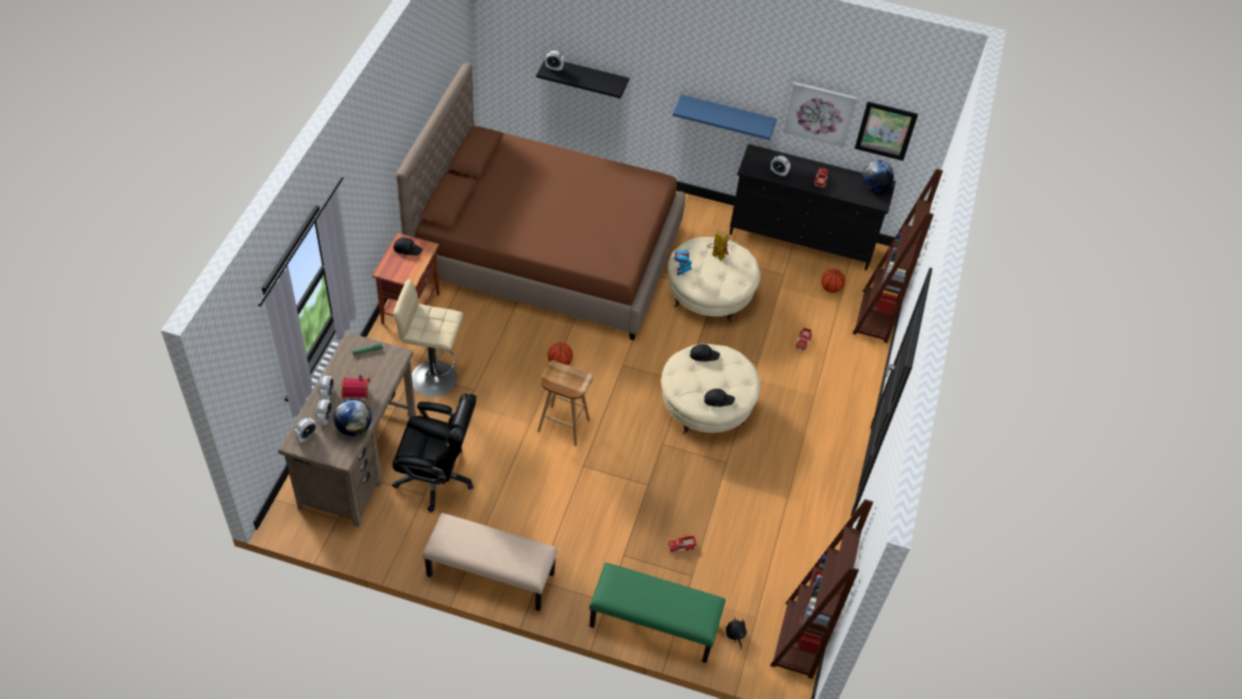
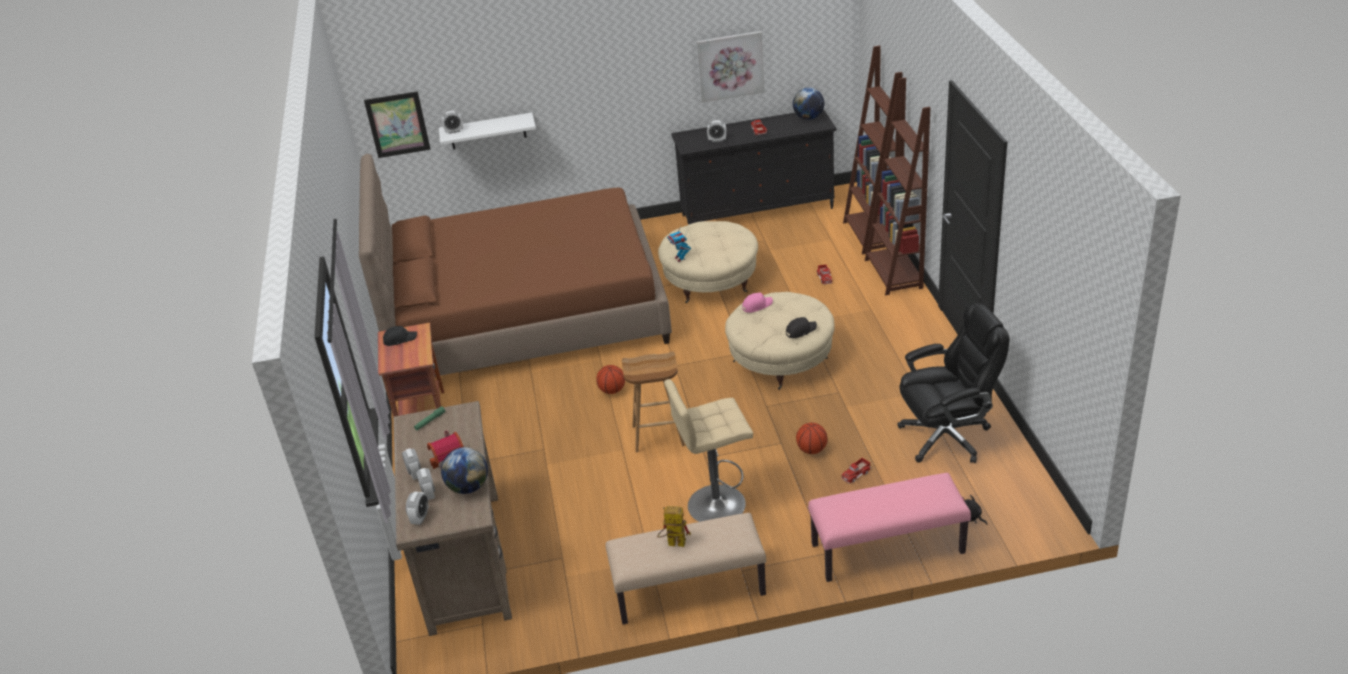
camera: 20 degrees left, 15 degrees down
(433, 378) = (492, 459): beige stool -> beige stool (715, 504)
(437, 477) = (563, 537): black office chair -> black office chair (947, 436)
(586, 76) = (487, 131): black shelf -> white shelf
(653, 625) = (887, 549): green bench -> pink bench
(703, 355) = (756, 305): black cap -> pink cap
(715, 255) = (701, 234): toy robot -> toy robot (672, 543)
(727, 115) = (641, 110): blue shelf -> none
(799, 640) = (1031, 491): brown bookcase -> brown bookcase (893, 274)
(831, 288) = (814, 232): basketball -> basketball (812, 450)
(885, 131) = (797, 56): picture -> picture (397, 124)

